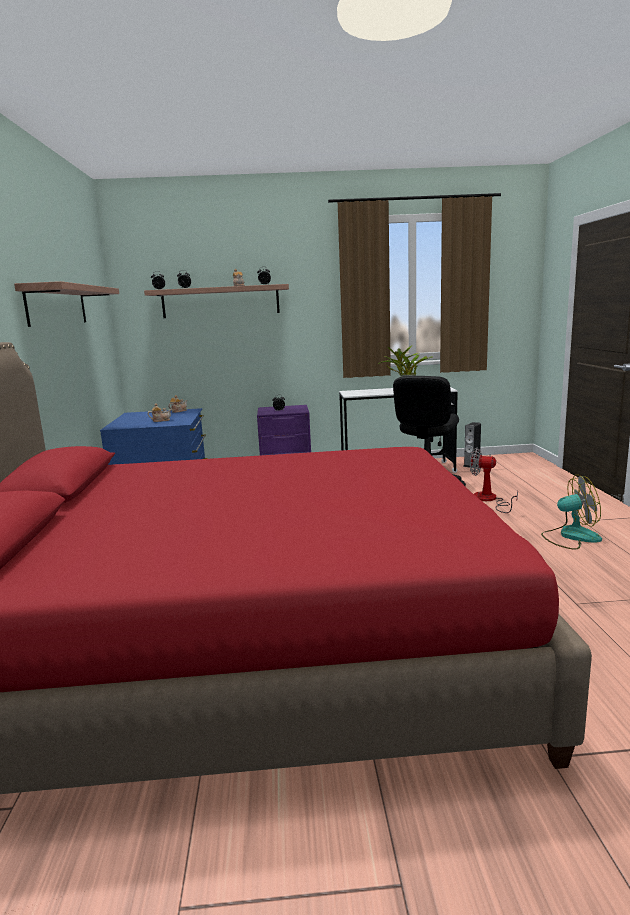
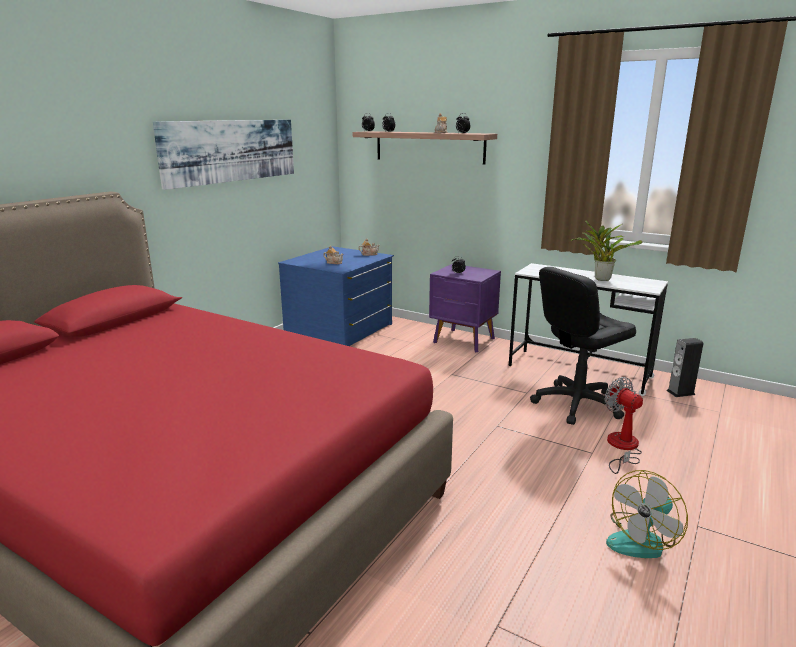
camera: 35 degrees right, 5 degrees up
(57, 305) = (231, 150): shelf -> picture
(570, 536) = (642, 540): fan -> fan turned 105 degrees clockwise

